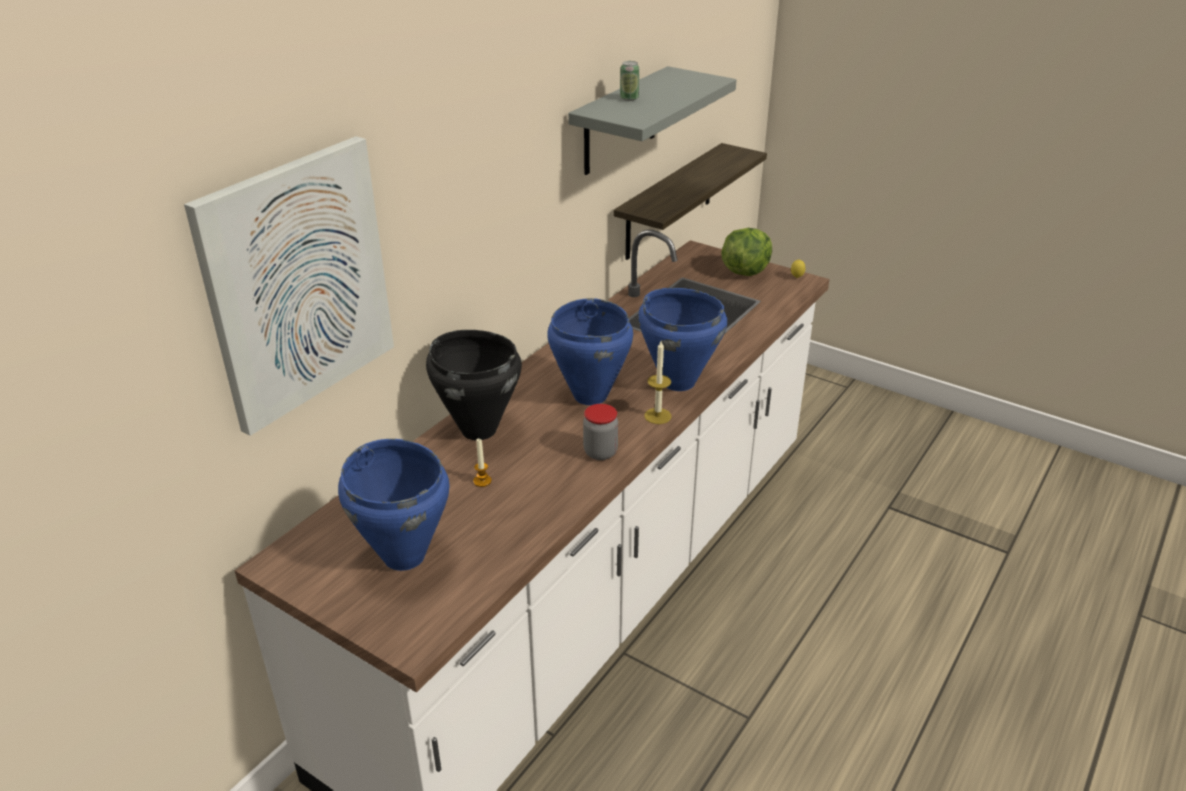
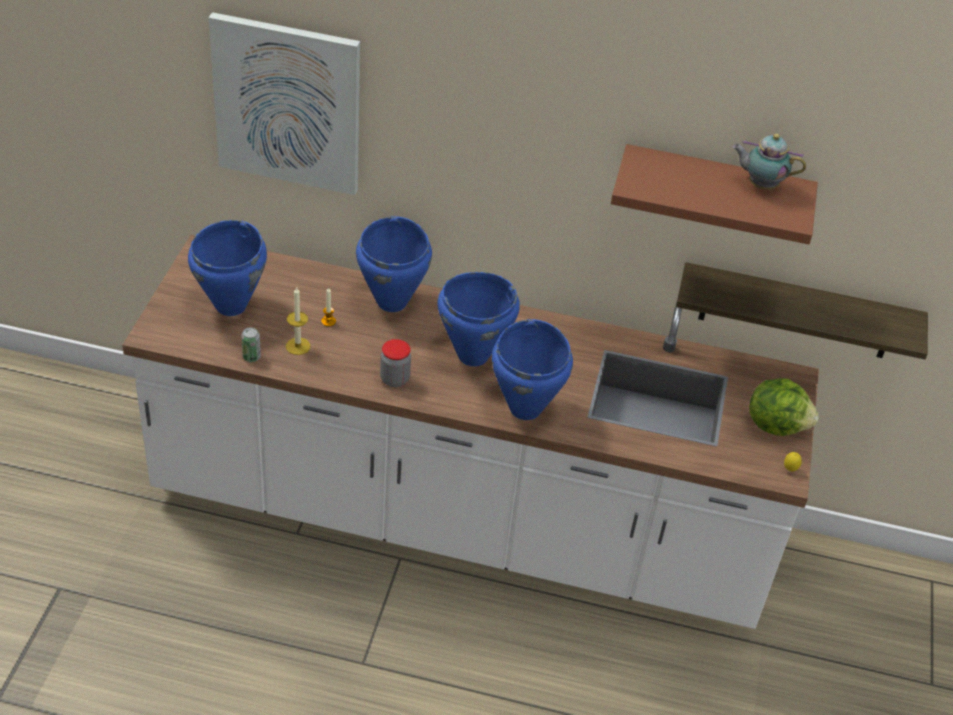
camera: 65 degrees right, 10 degrees up
(478, 429) = (392, 302): black cooking pot -> blue cooking pot
(620, 122) = (714, 191): grey shelf -> brown shelf
(629, 98) = (690, 172): can -> can (251, 357)
(657, 416) = (464, 404): candle -> candle (298, 346)
(662, 81) = (760, 185): none -> teapot

